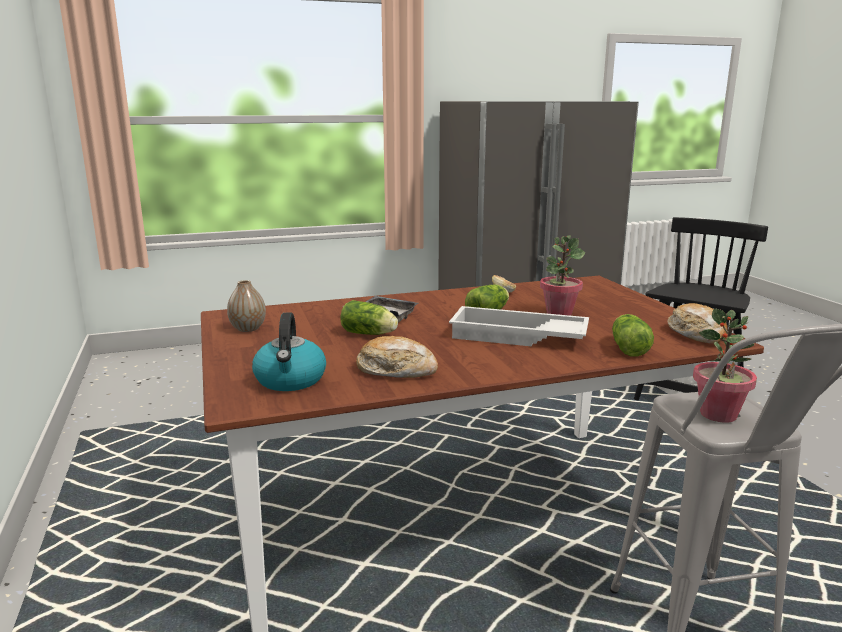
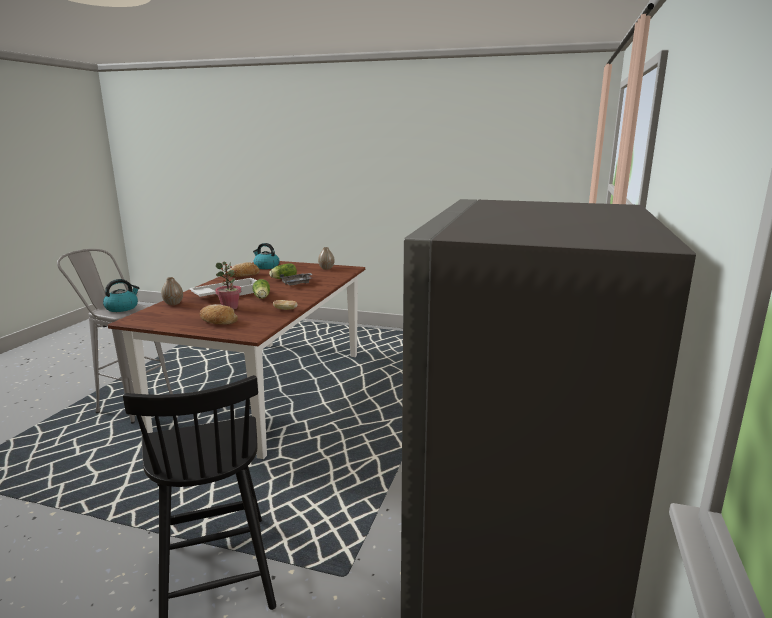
camera: 125 degrees right, 0 degrees up
(628, 348) = (173, 303): lettuce -> vase
(697, 334) = (146, 319): bread -> bread (218, 321)
(718, 415) = (122, 308): potted plant -> kettle

